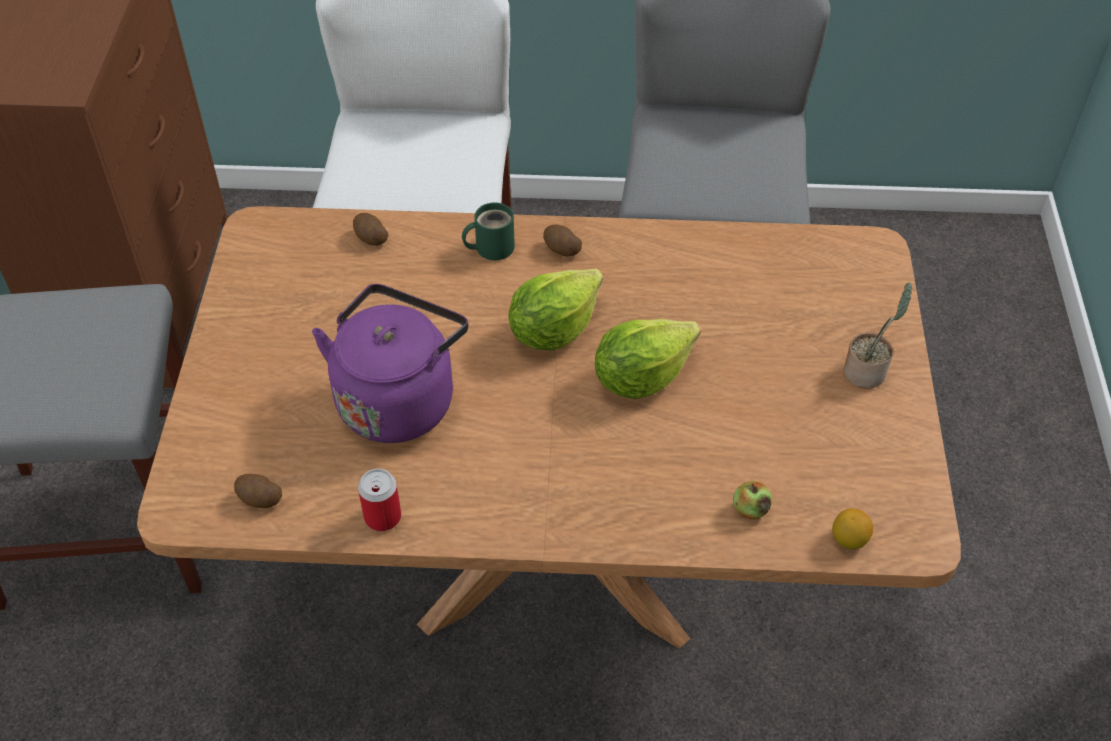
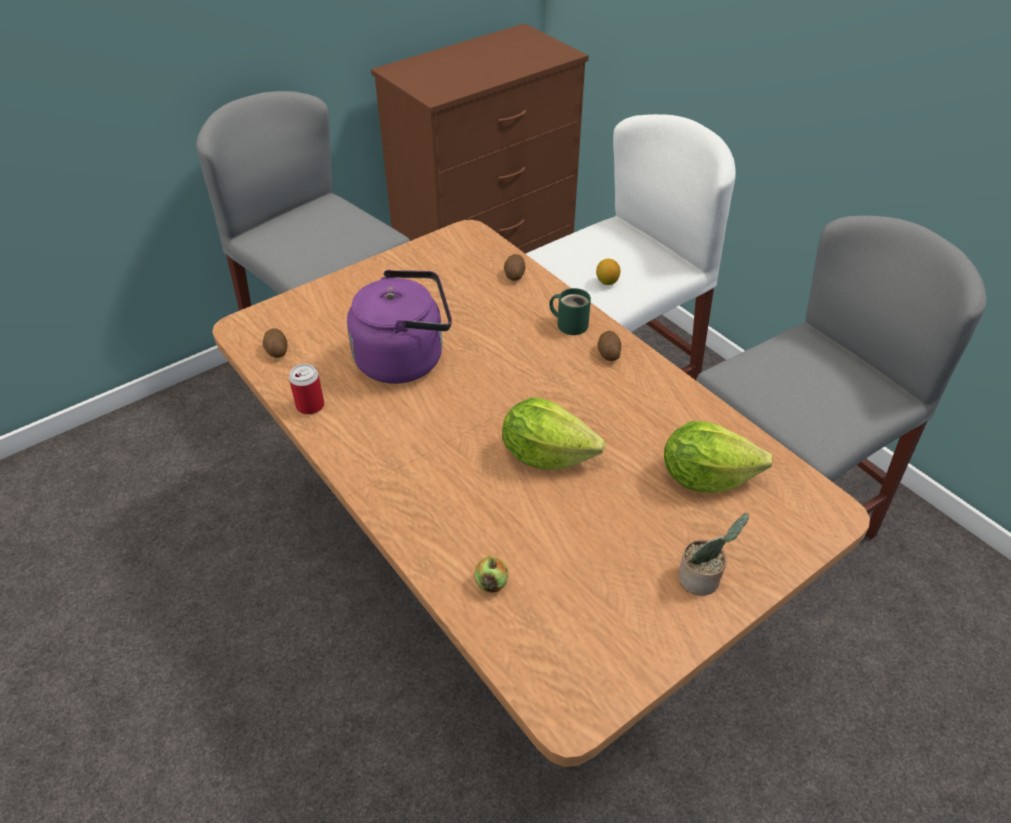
camera: 50 degrees right, 5 degrees down
(553, 329) = (537, 390): lettuce -> lettuce (705, 477)
(849, 540) = (522, 663): lemon -> lemon (607, 282)

